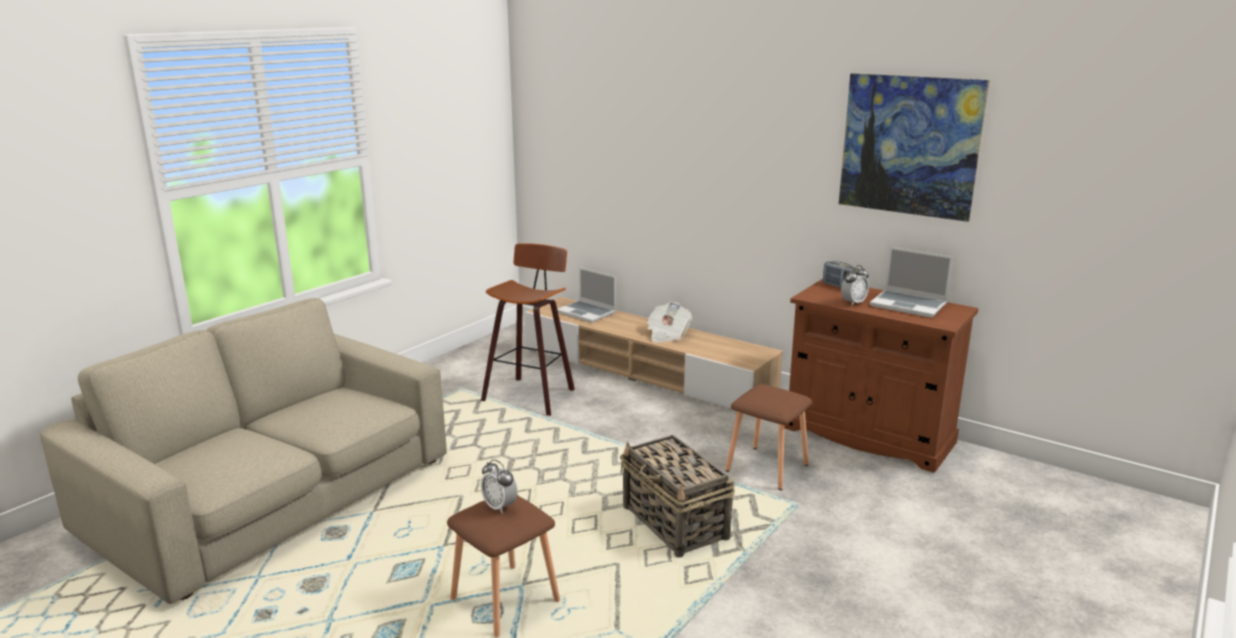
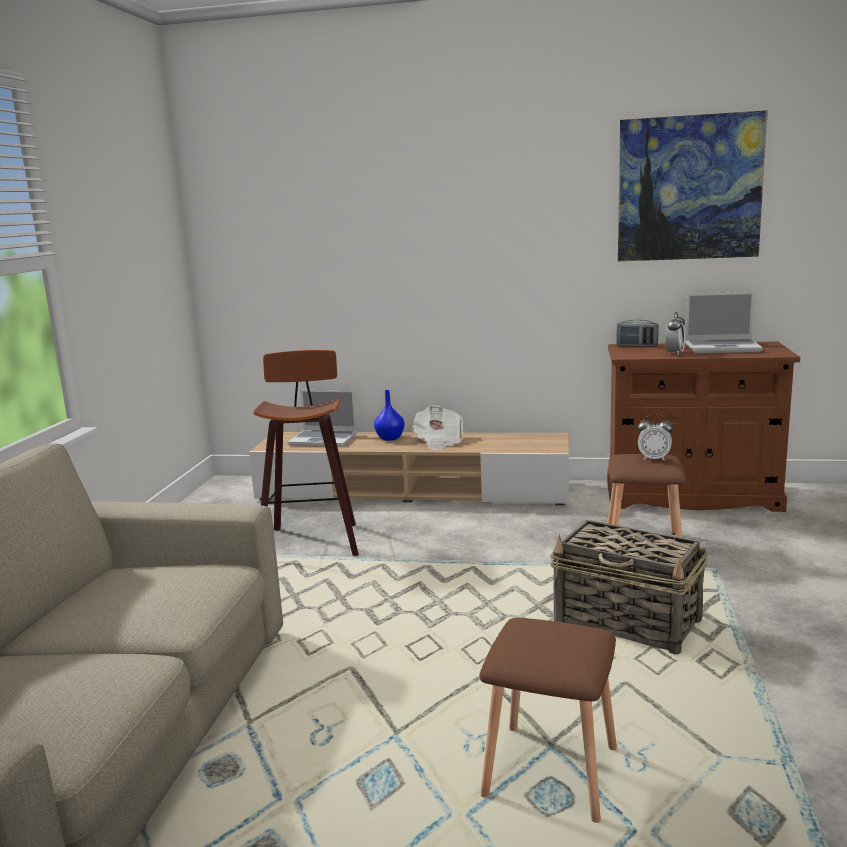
camera: 25 degrees left, 5 degrees down
(500, 506) = (539, 635): alarm clock -> alarm clock (654, 459)
(635, 323) = (389, 438): none -> blue vase

